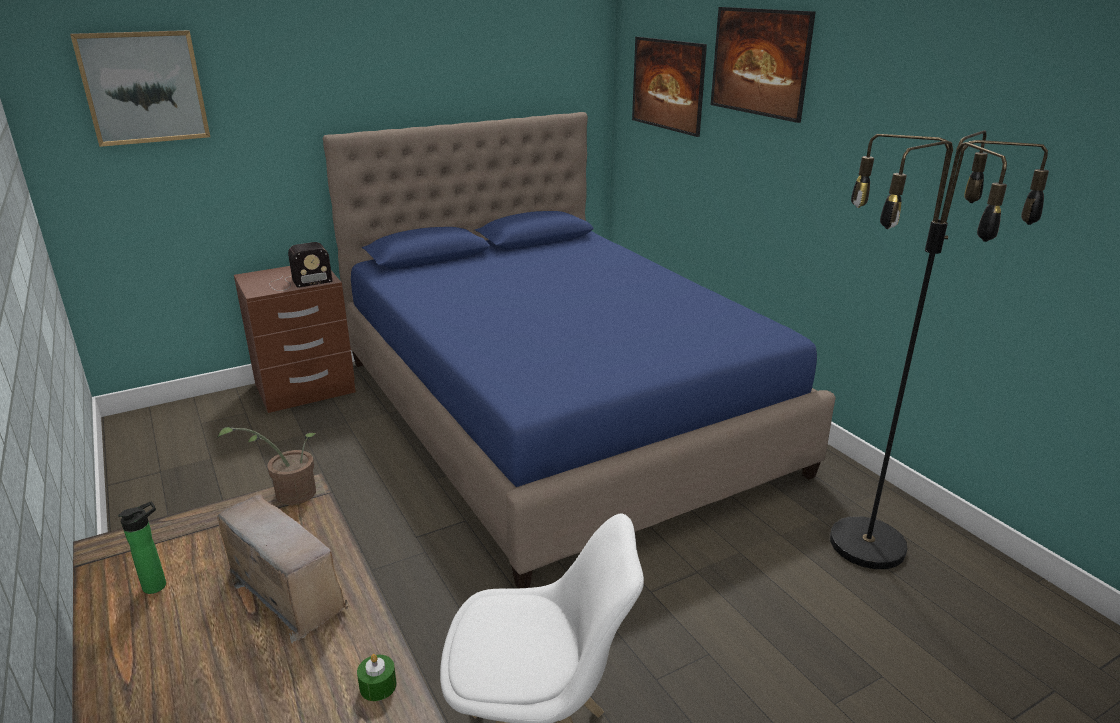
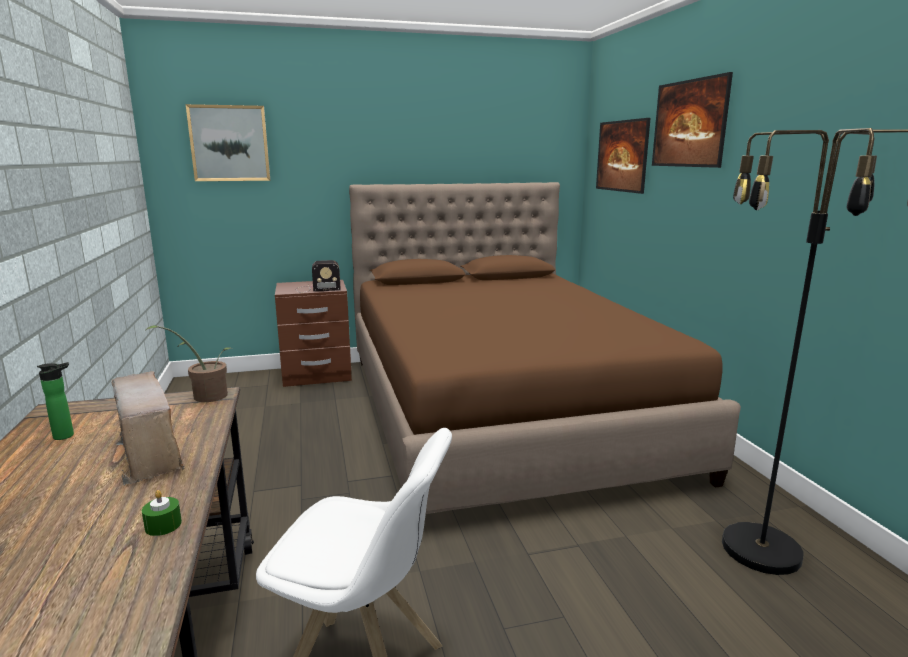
camera: 15 degrees right, 10 degrees down
(556, 412) = (501, 410): blue bed -> brown bed

